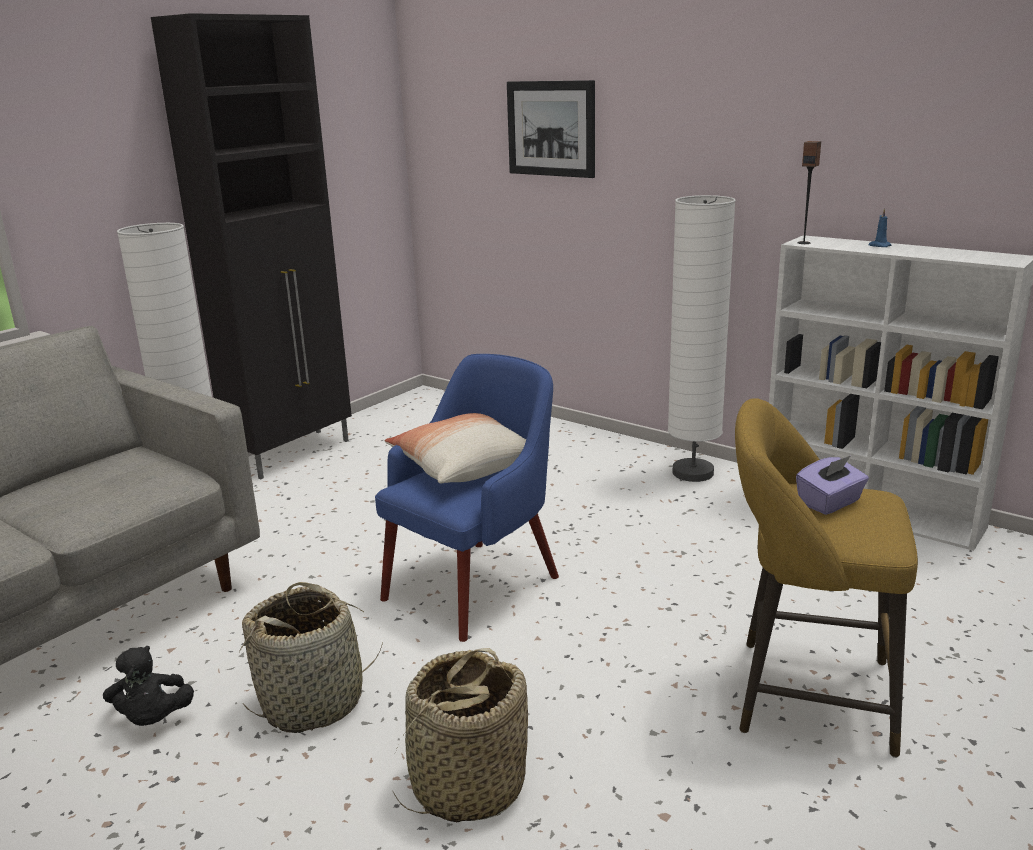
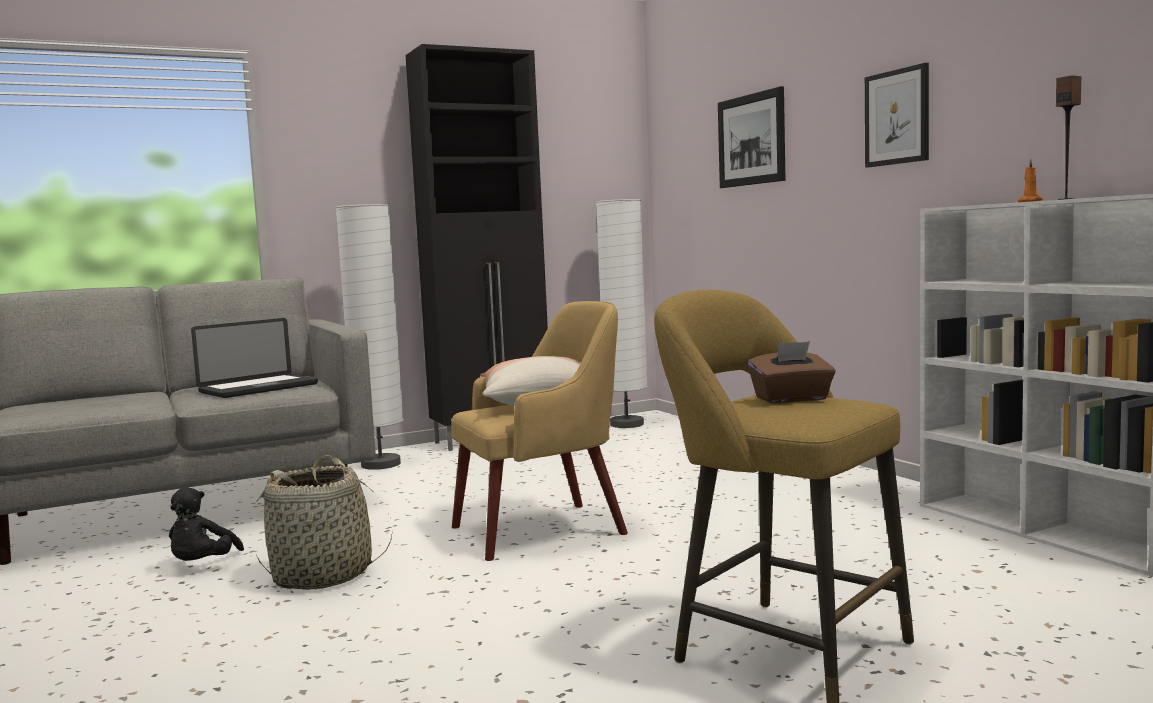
camera: 25 degrees right, 15 degrees down
(114, 486) = (258, 388): none -> laptop
(467, 785) = (375, 645): basket -> none
(476, 585) = (544, 529): blue armchair -> yellow armchair
(693, 473) = (858, 484): white floor lamp -> white floor lamp (627, 424)
(732, 138) = (897, 117): none -> picture
(804, 243) = (947, 206): speaker -> speaker (1066, 199)
(830, 503) = (792, 399): purple tissue box -> brown tissue box
(879, 246) = (1029, 201): blue candle -> orange candle

